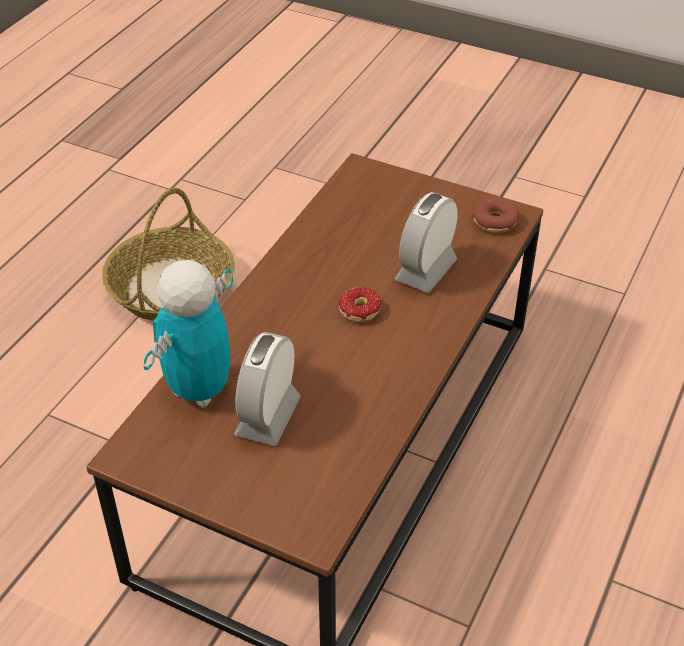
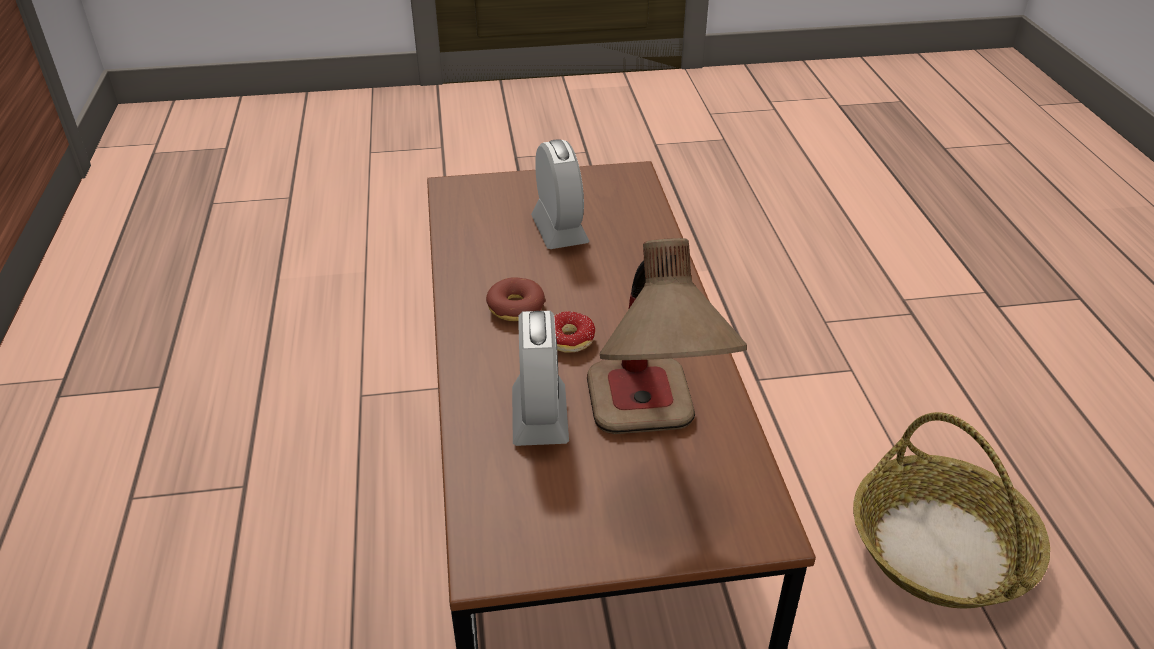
camera: 145 degrees right, 5 degrees down
(199, 390) = (634, 224): toy robot -> none
(374, 228) = (651, 441): none -> table lamp
(495, 221) = (506, 535): donut -> donut (515, 307)

